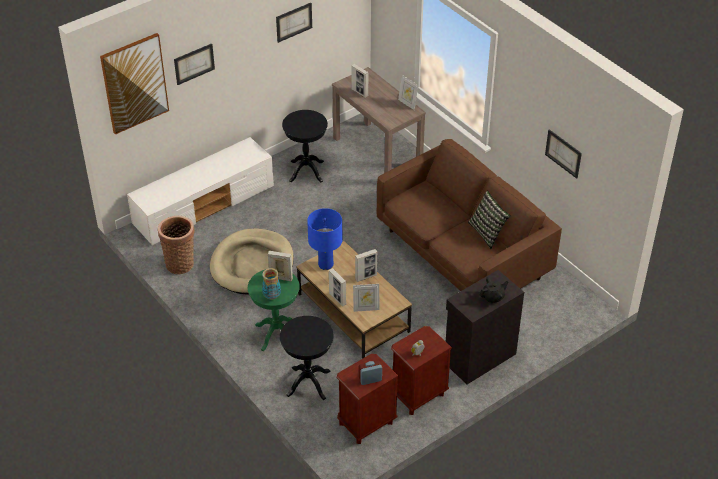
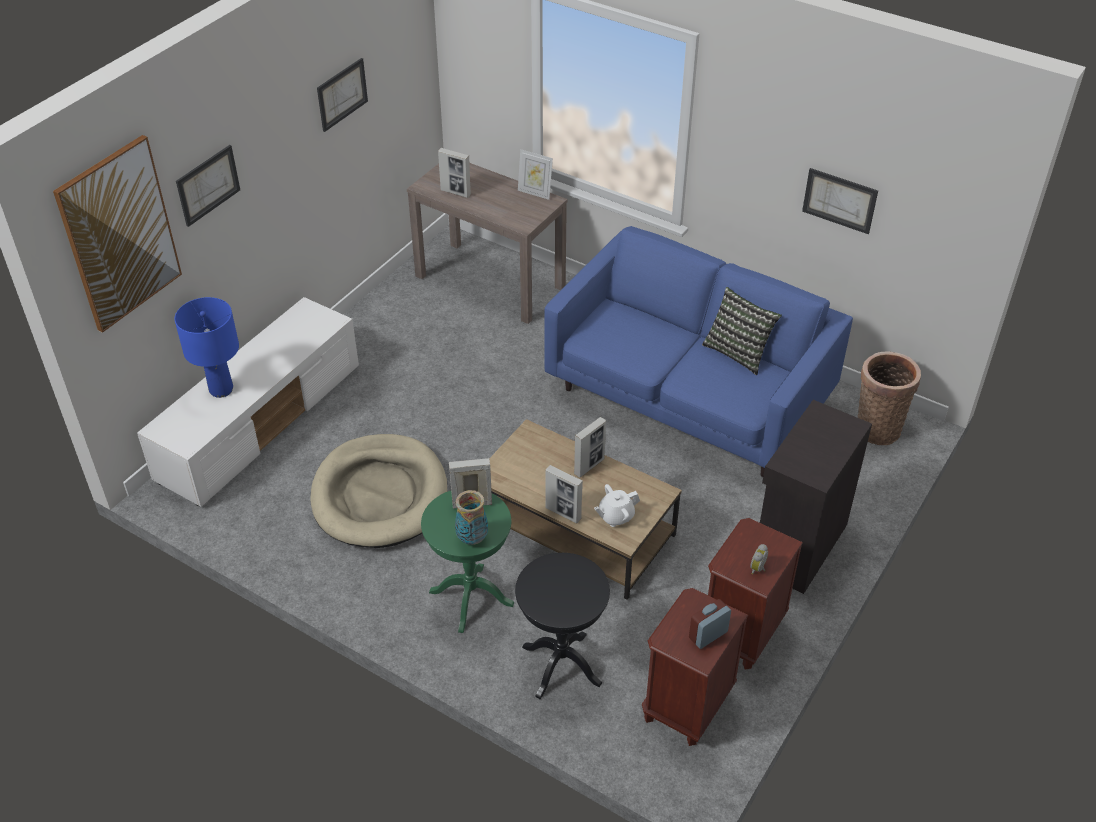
camera: 20 degrees left, 0 degrees up
(180, 263) = (260, 523): basket -> basket (877, 427)
(306, 171) = (398, 332): black side table -> none
(326, 265) = (517, 464): blue table lamp -> blue table lamp (221, 390)
(366, 308) = (615, 516): picture frame -> white teapot
(462, 254) = (688, 396): brown sofa -> blue sofa
(493, 297) = (832, 444): black teapot -> none

